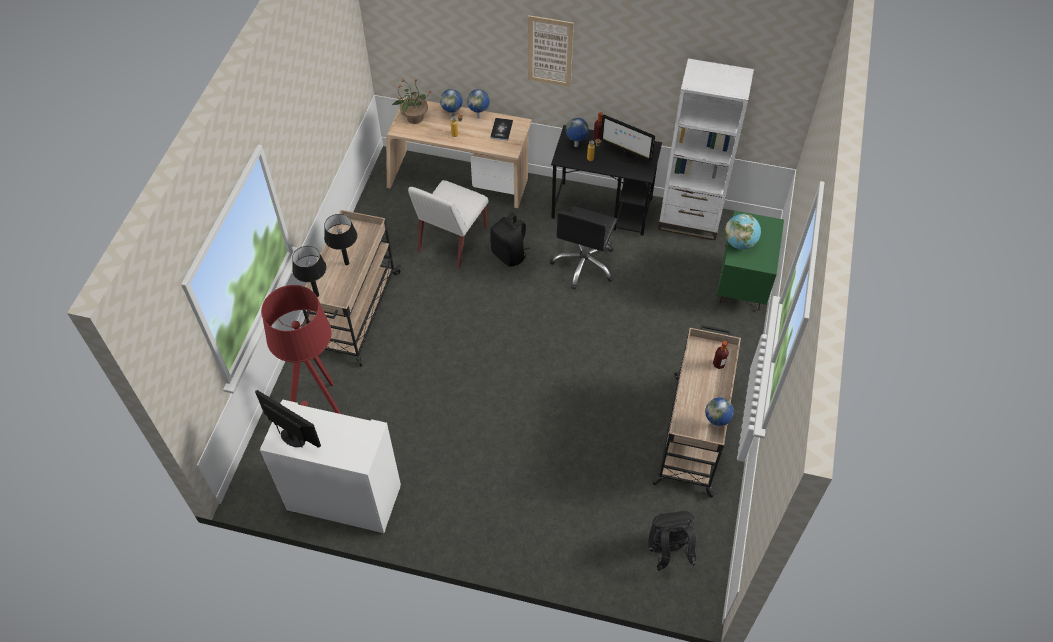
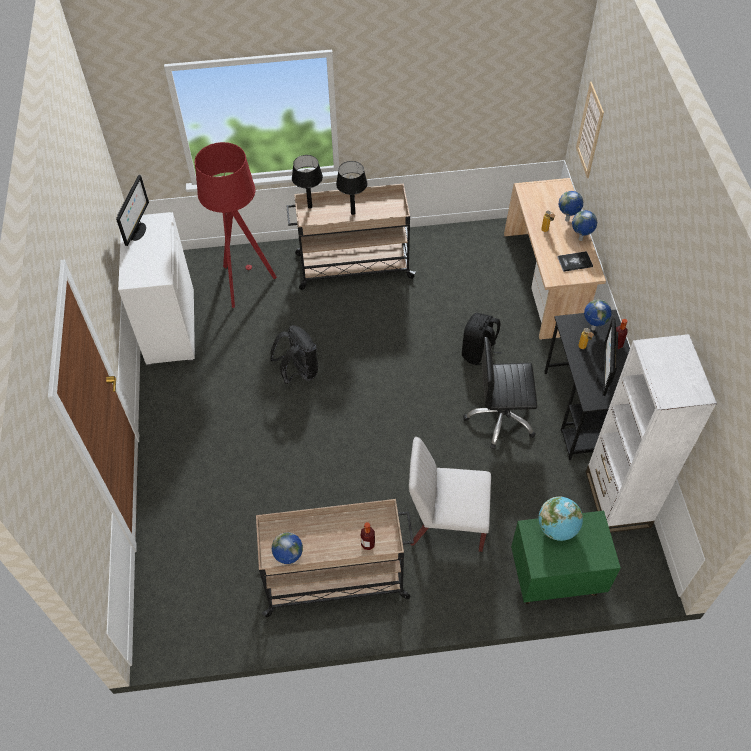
camera: 70 degrees right, 0 degrees up
(414, 118) = (547, 193): potted plant -> none
(452, 240) = (470, 303): white chair -> white chair (446, 522)
(550, 51) = (636, 225): picture -> picture (590, 130)
(668, 551) = (194, 593): black backpack -> black backpack (298, 371)

